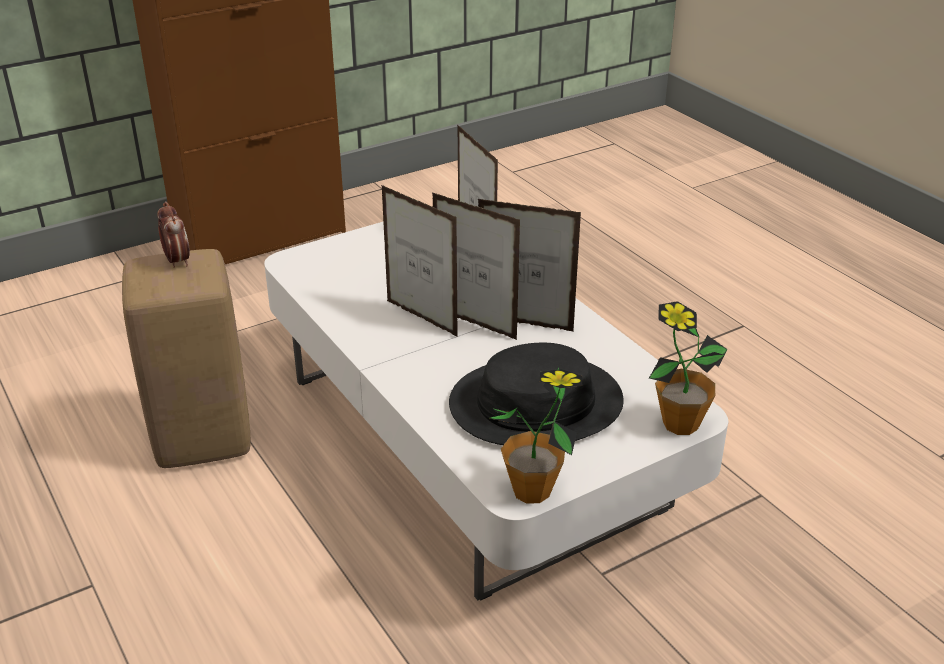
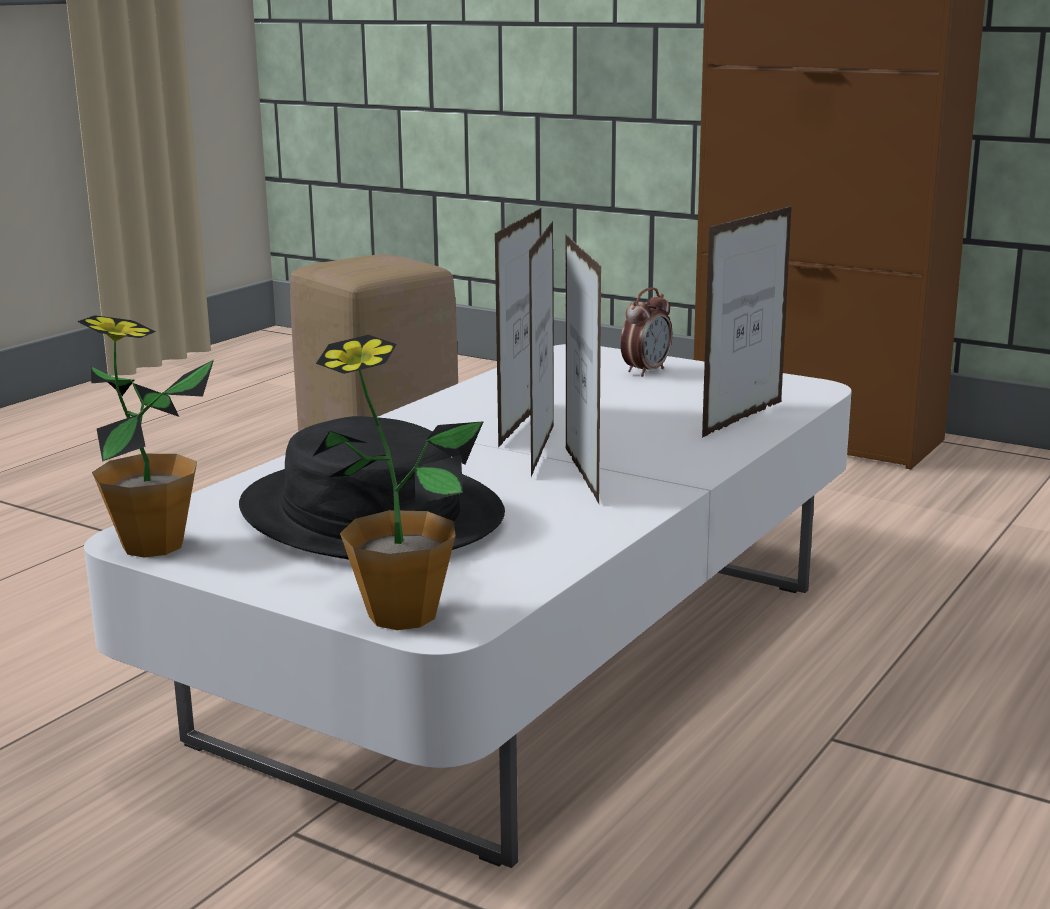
camera: 65 degrees right, 15 degrees down
(177, 261) = (392, 260): alarm clock -> alarm clock (646, 371)

